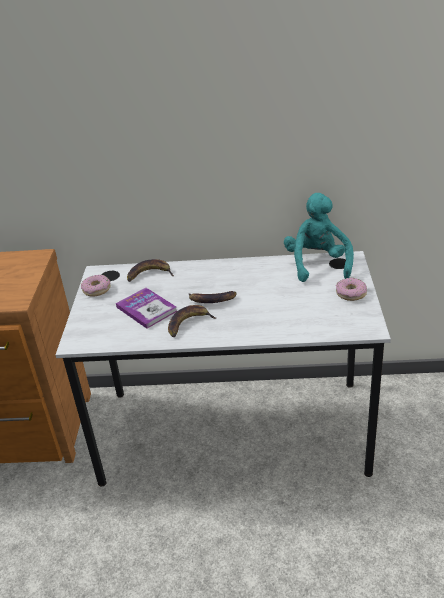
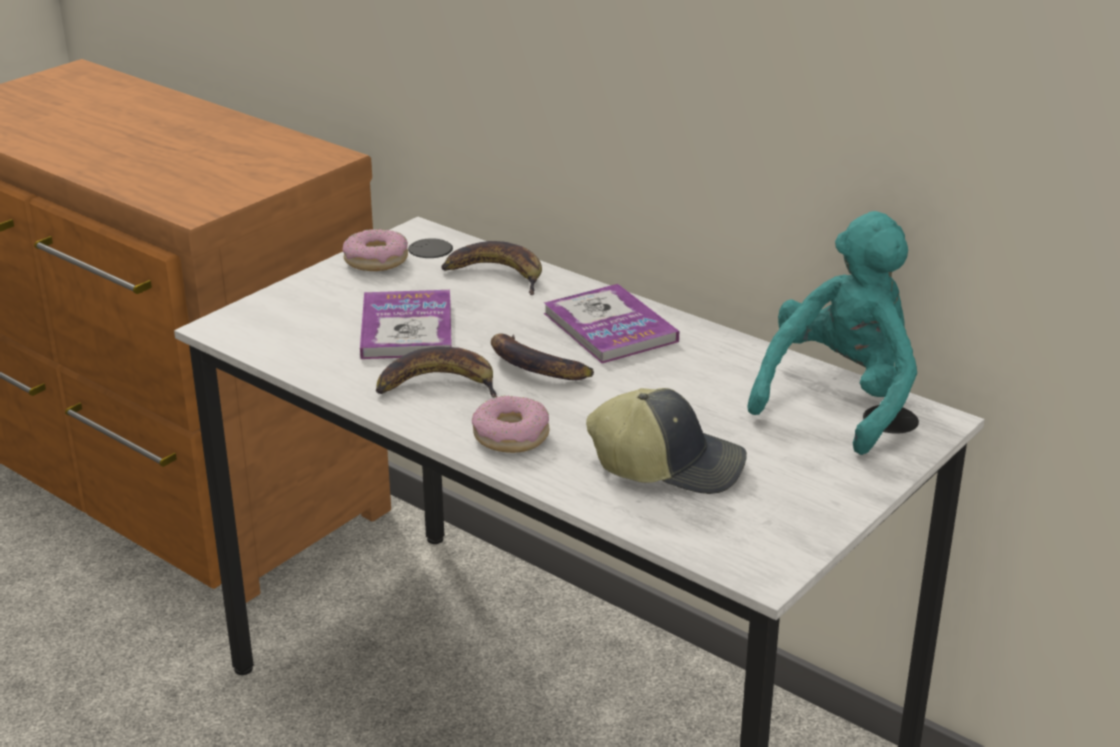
camera: 35 degrees right, 5 degrees down
(216, 274) = (610, 327): none -> book
(299, 311) = (668, 464): none -> cap
(351, 293) = (826, 485): donut -> donut (511, 435)

